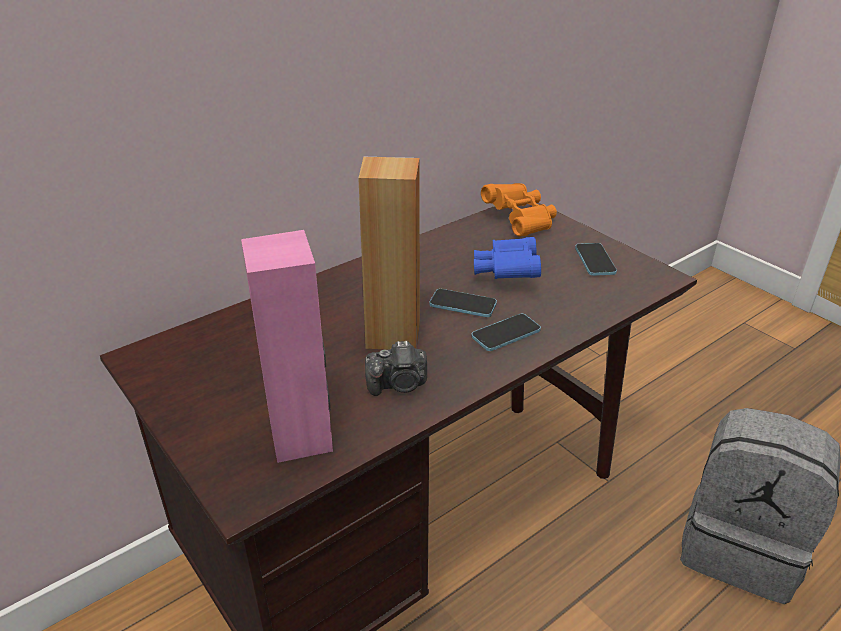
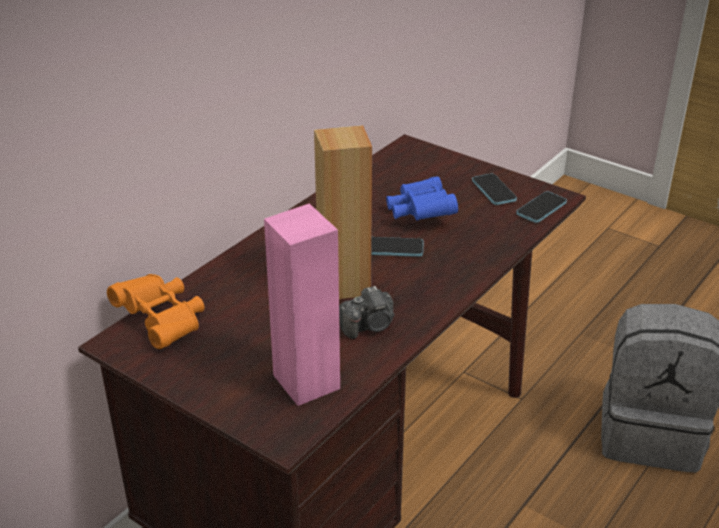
camera: 15 degrees left, 0 degrees up
(506, 334) = (442, 268): phone -> phone (541, 208)
(520, 221) = (412, 161): orange binoculars -> orange binoculars (162, 321)

